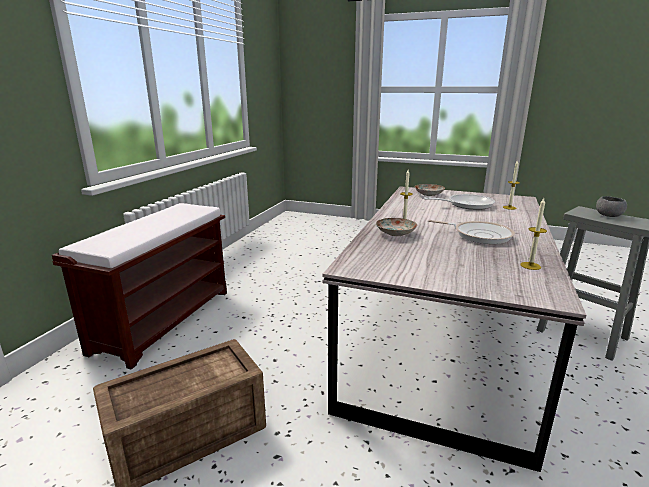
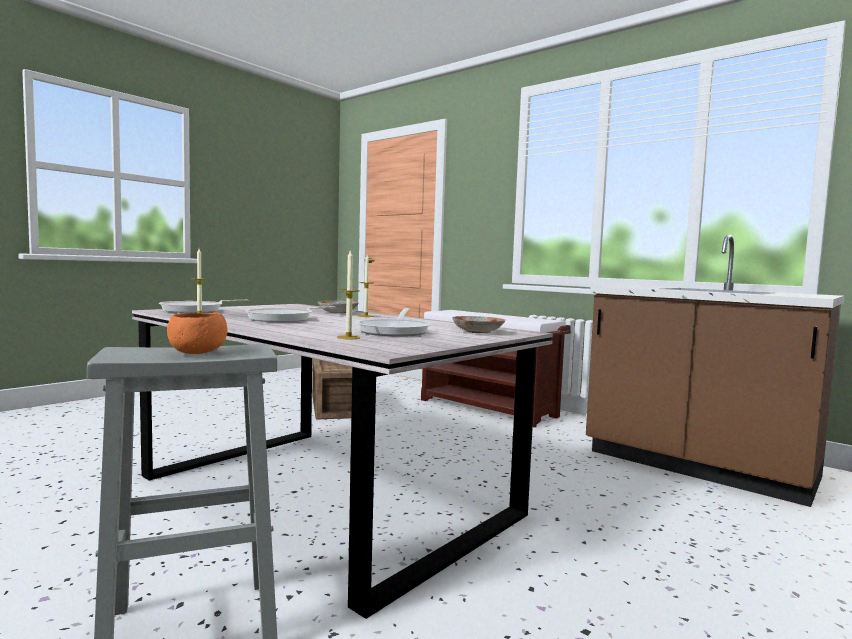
camera: 110 degrees right, 15 degrees down
(281, 248) = (698, 466): none -> brown counter
(510, 283) = (195, 310): none -> frying pan
(608, 216) = (197, 353): grey bowl -> orange bowl

